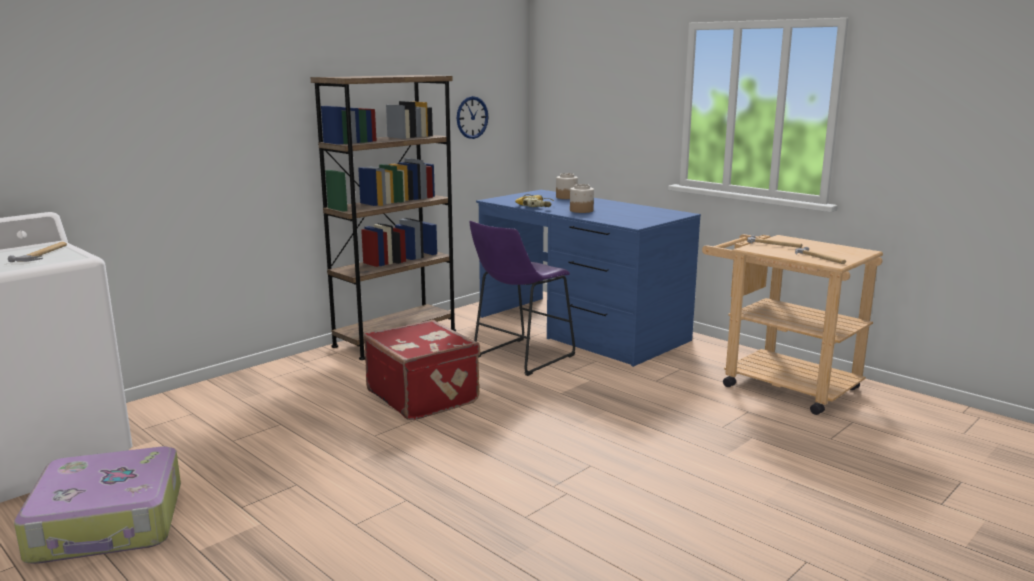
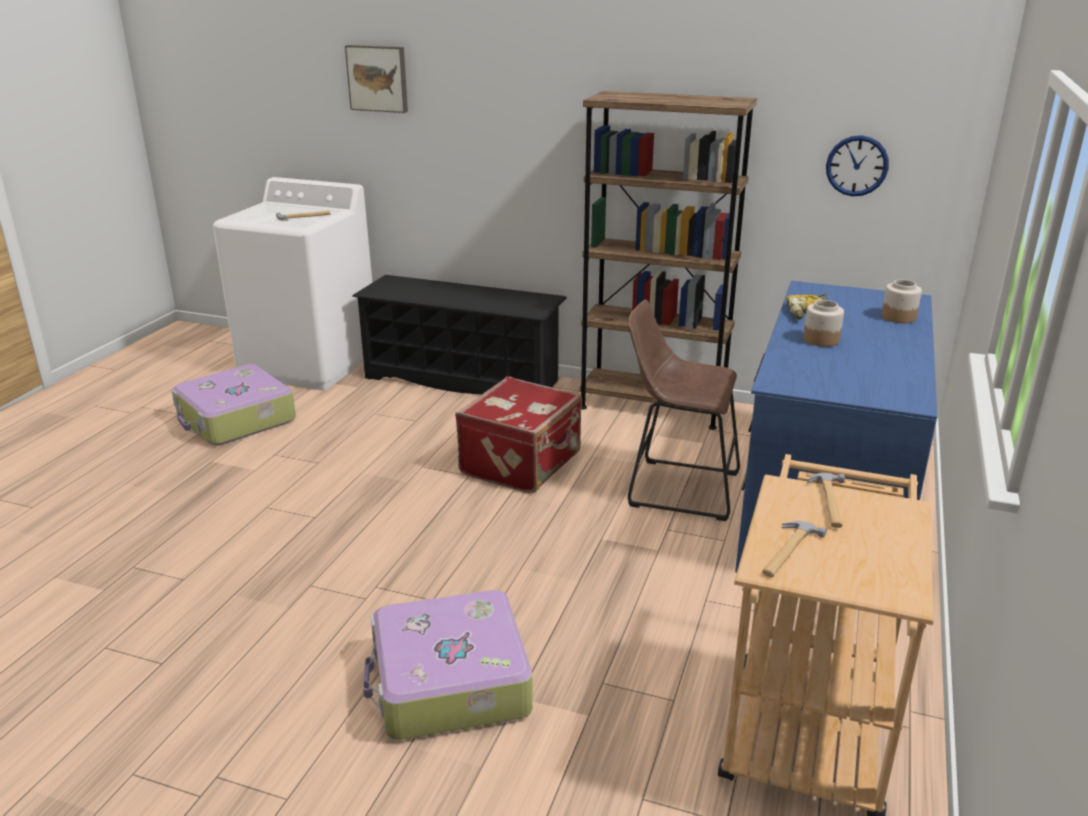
camera: 65 degrees right, 10 degrees up
(59, 82) = (378, 78): none -> picture
(230, 390) = (463, 379): none -> black shoe rack
(519, 358) = (676, 488): purple stool -> brown stool
(698, 476) = (449, 682): none -> suitcase

